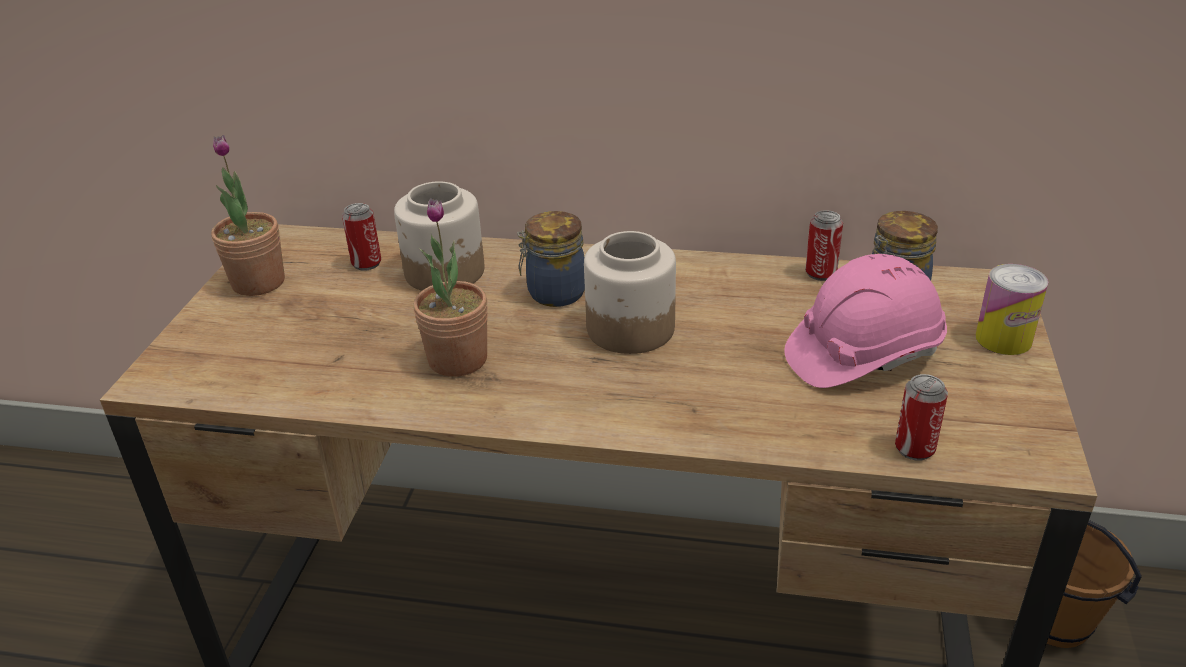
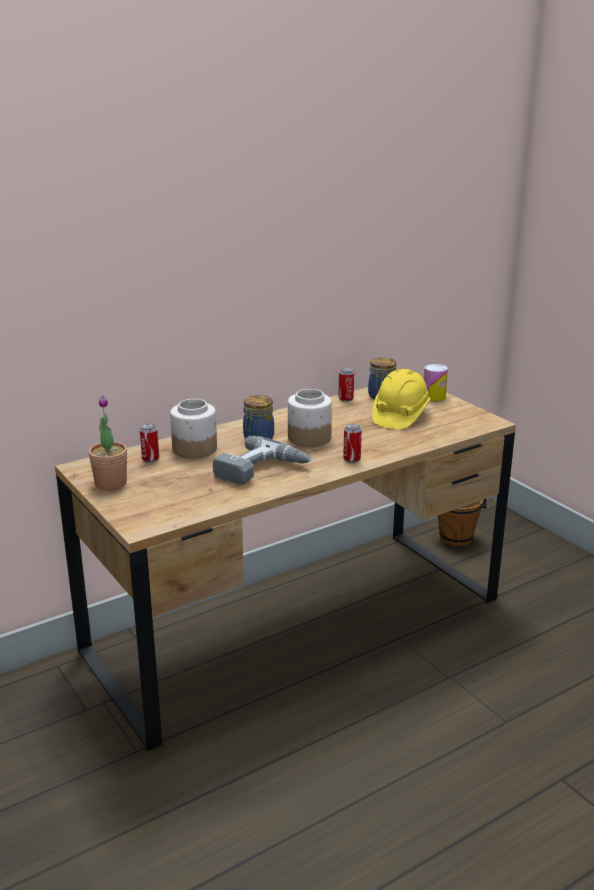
camera: 45 degrees left, 10 degrees down
(458, 360) = (262, 470): potted plant -> power drill
(862, 354) = (400, 416): pink hard hat -> yellow hard hat
(914, 449) = (455, 433): can -> can (352, 459)

